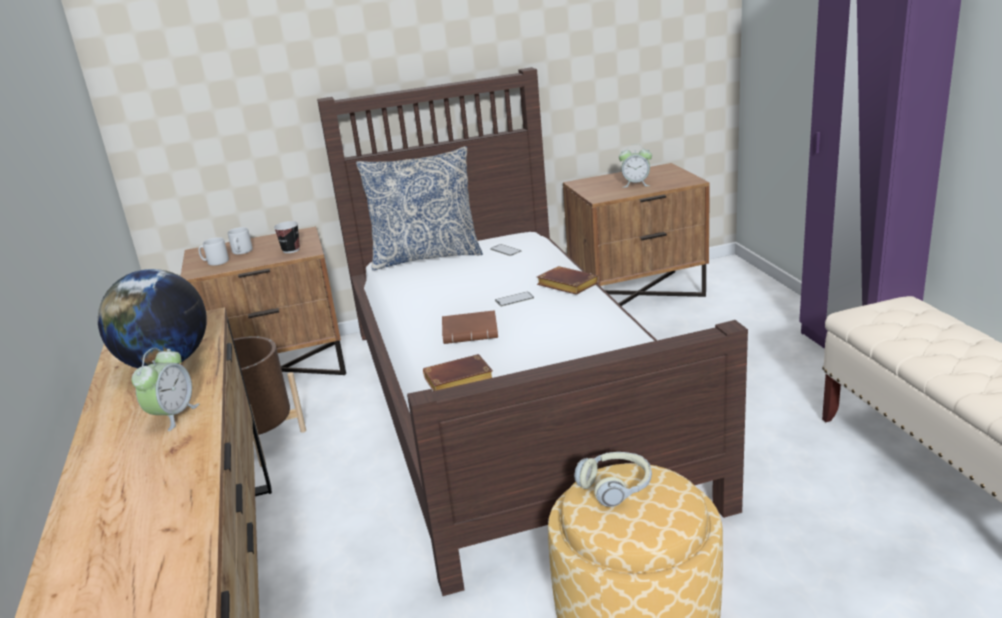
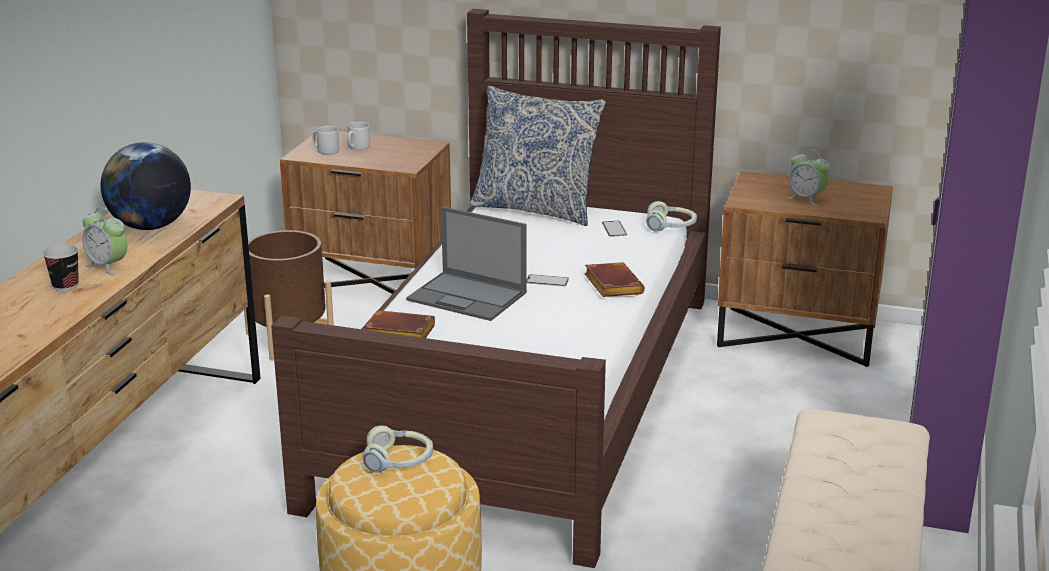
camera: 30 degrees right, 0 degrees up
(173, 416) = (108, 266): alarm clock -> alarm clock turned 75 degrees clockwise
(291, 250) = (396, 160): cup -> cup (65, 286)
(472, 332) = (468, 297): brown book -> laptop
(542, 236) = (671, 226): none -> headphones

